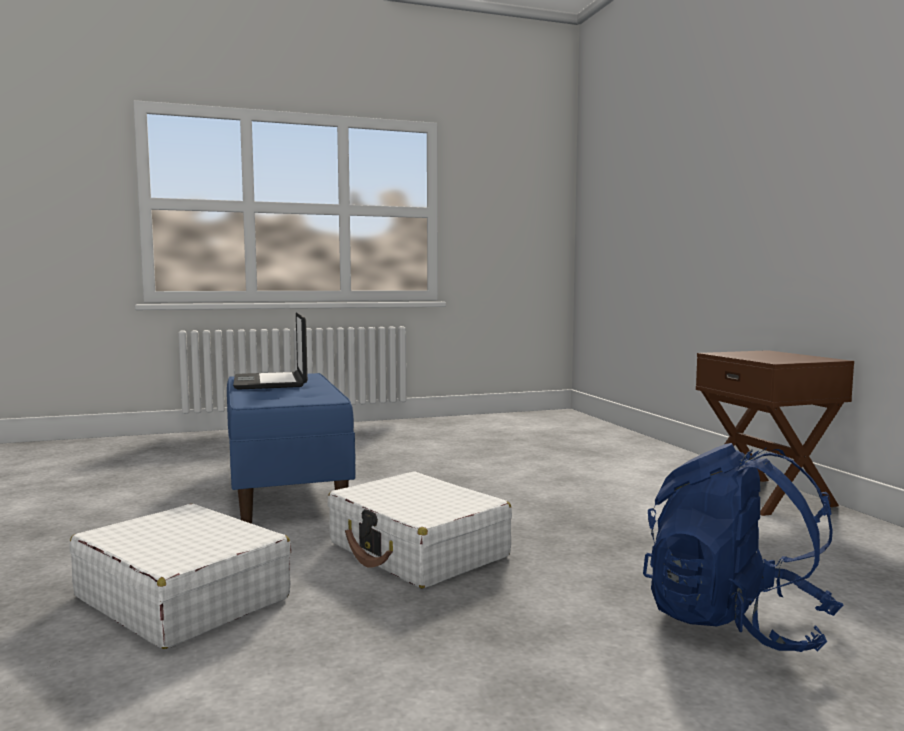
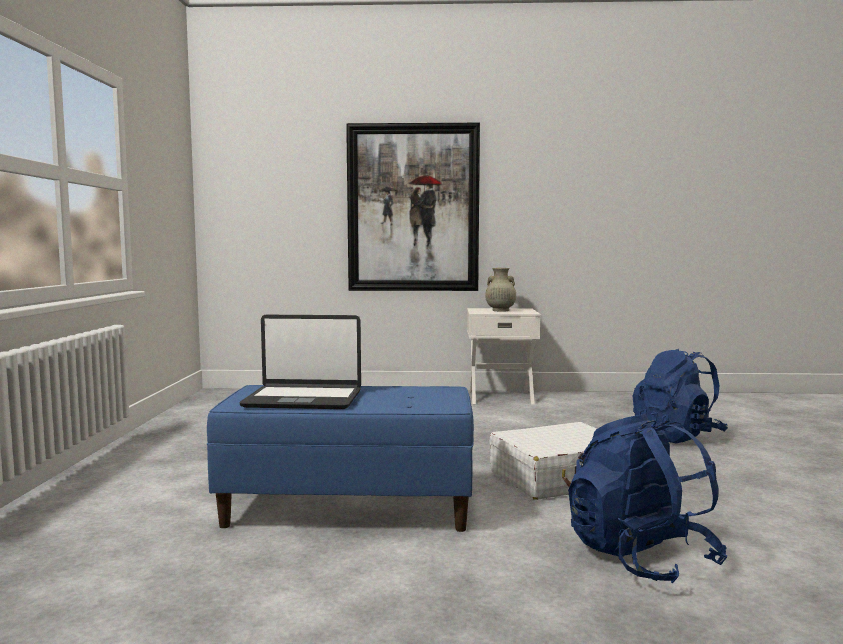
camera: 70 degrees left, 0 degrees up
(182, 597) = (640, 557): white suitcase -> blue backpack
(721, 203) = (413, 208): none -> picture
(765, 496) = (500, 397): brown nightstand -> white nightstand
(768, 355) = (500, 310): none -> beige vase

